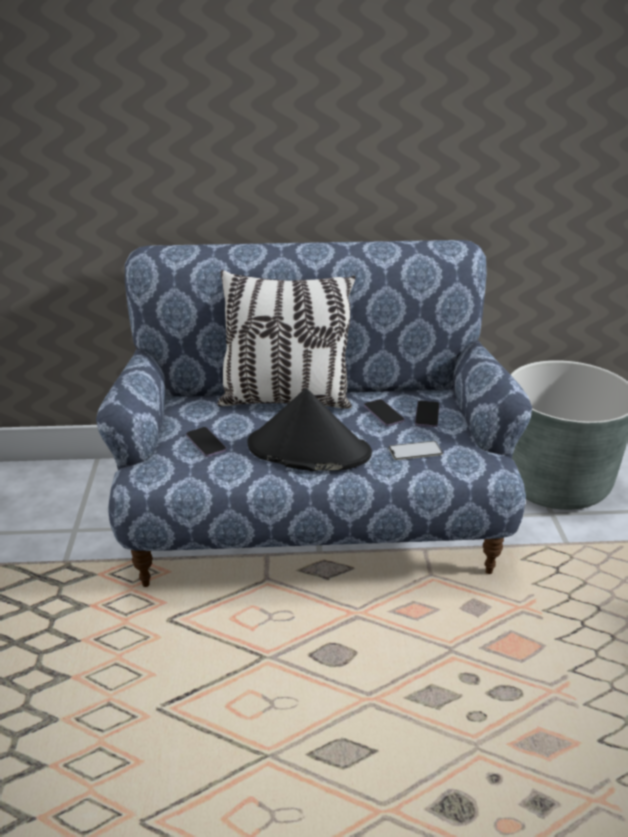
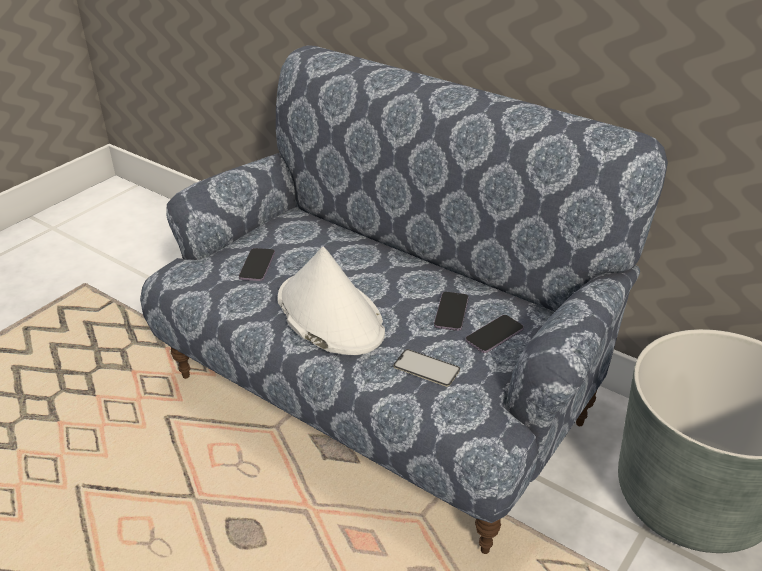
camera: 40 degrees right, 5 degrees up
(285, 400) = (381, 254): pillow -> none
(308, 450) = (329, 315): black hat -> white hat

